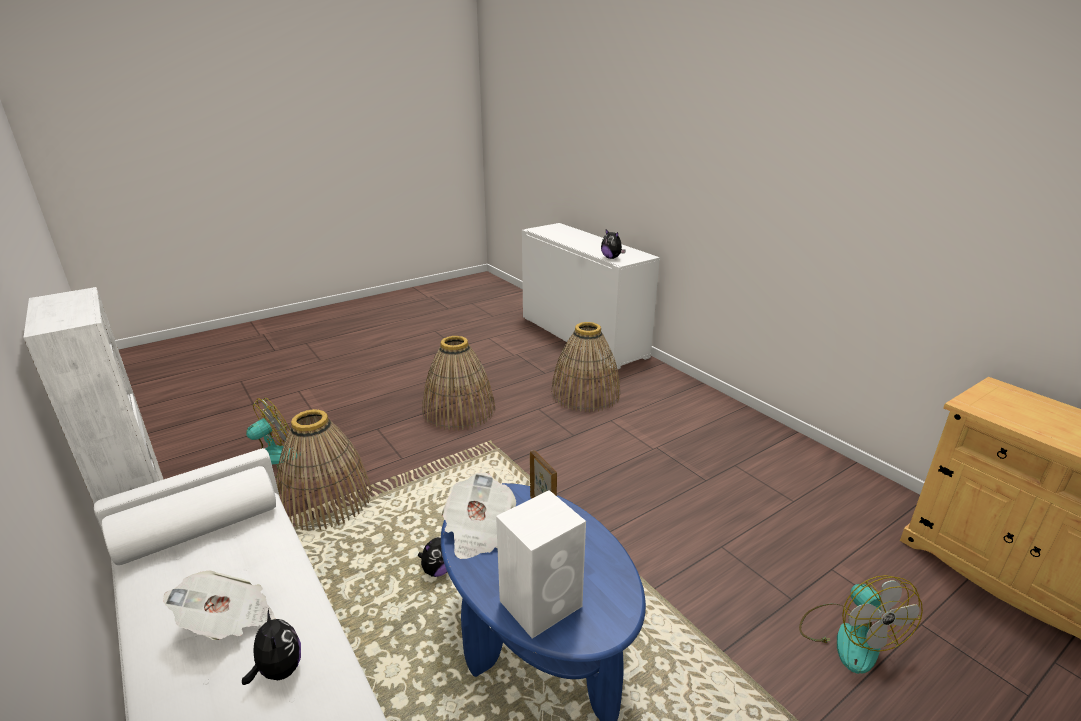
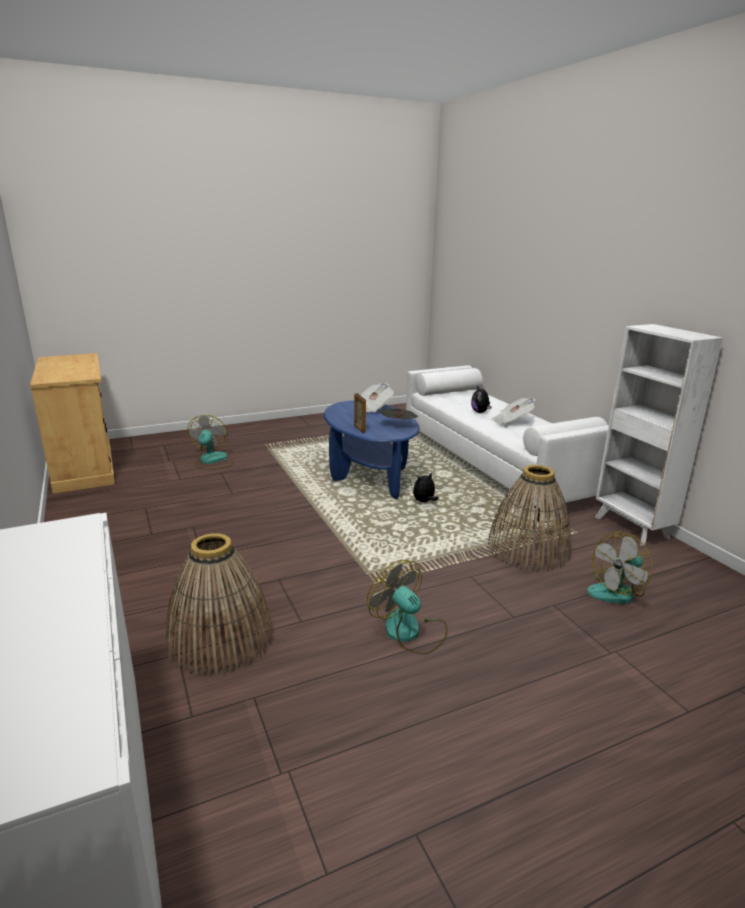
camera: 170 degrees left, 5 degrees down
(459, 410) = (409, 632): basket -> fan
(542, 602) = (372, 408): white speaker -> newspaper
(611, 258) = (78, 539): plush toy -> none

